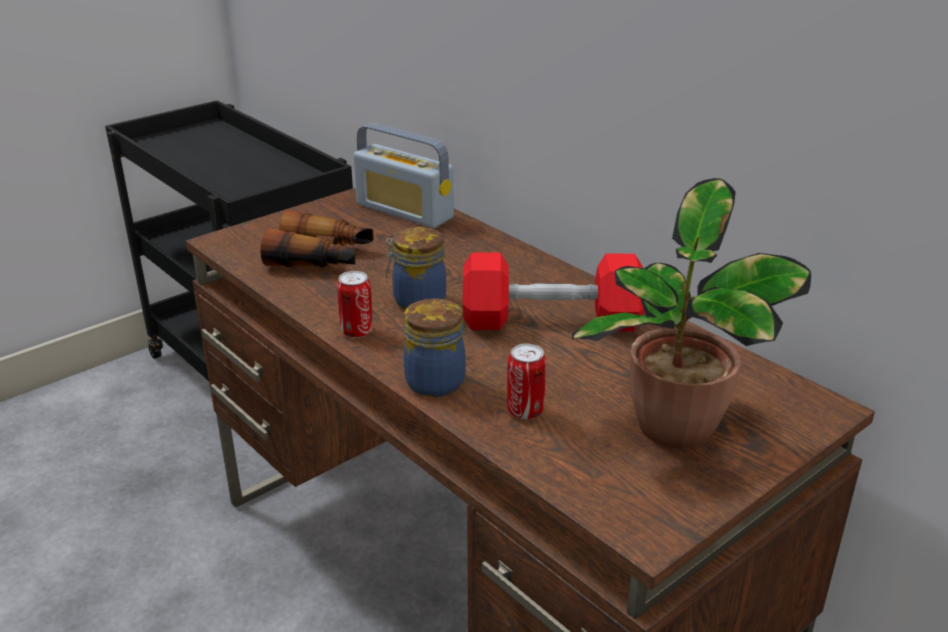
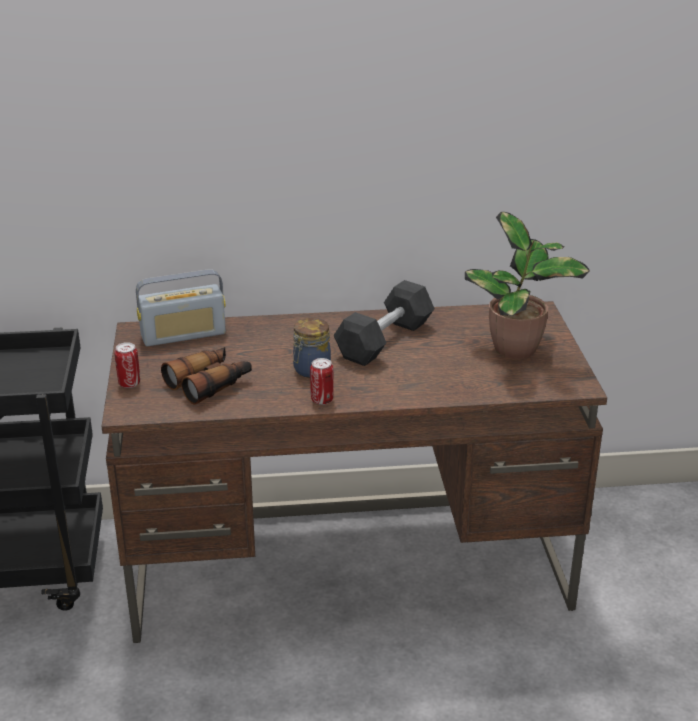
camera: 55 degrees left, 0 degrees up
(434, 380) = (403, 394): jar -> none
(525, 411) = (460, 380): can -> can (129, 383)
(551, 320) = (384, 340): red dumbbell -> black dumbbell

